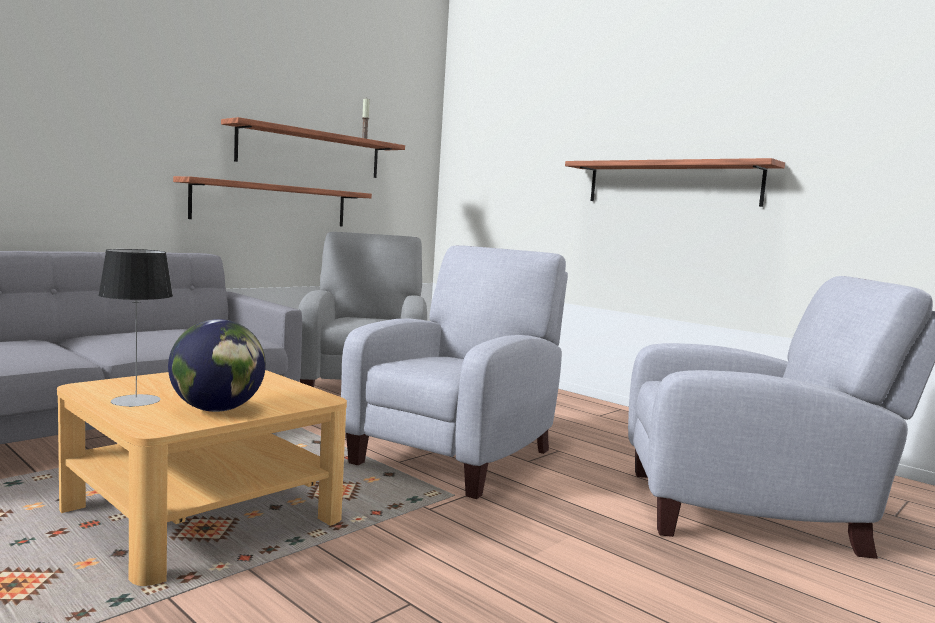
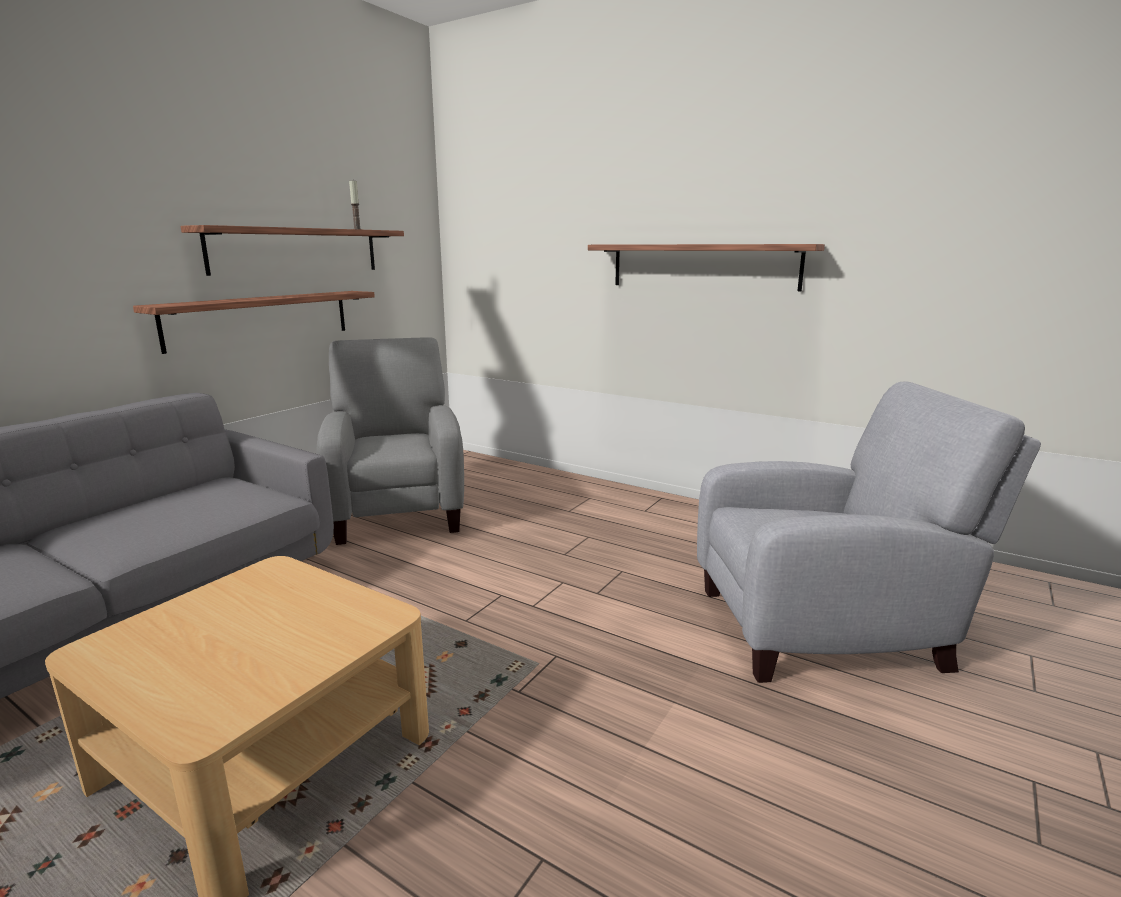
camera: 10 degrees left, 10 degrees up
(136, 401) = (159, 671): table lamp -> none
(217, 410) = (270, 669): globe -> none
(458, 454) = (524, 597): grey armchair -> none

